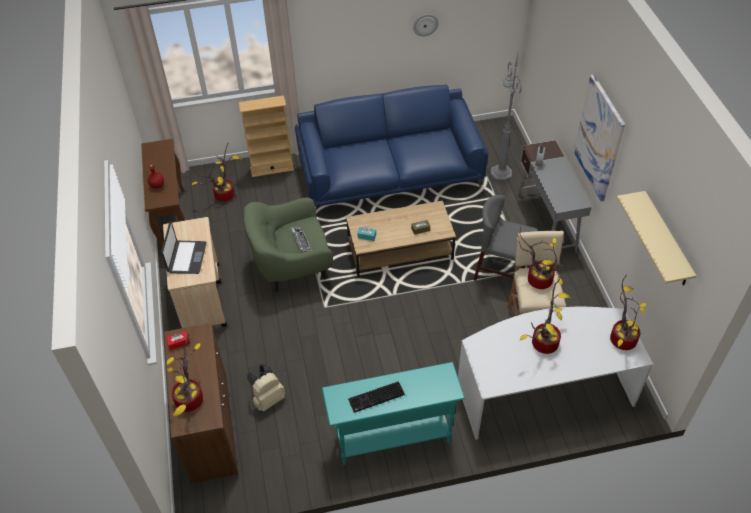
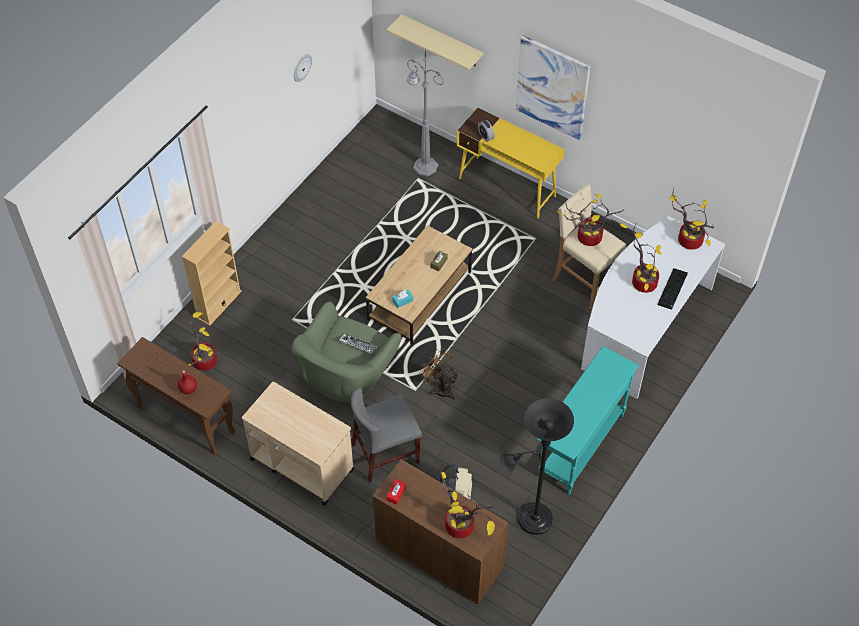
camera: 45 degrees left, 5 degrees up
(186, 258) = (301, 428): laptop -> none
(296, 458) = (530, 519): none -> black floor lamp
(343, 318) = (440, 387): none -> brown fan
(376, 398) = (582, 414): keyboard -> keyboard (673, 290)
(390, 174) = (333, 233): blue sofa -> none
(501, 271) = (518, 254): grey chair -> grey chair (385, 453)
(546, 223) = (507, 187): grey desk -> yellow desk
(666, 240) = (686, 141): beige shelf -> beige shelf (441, 41)

